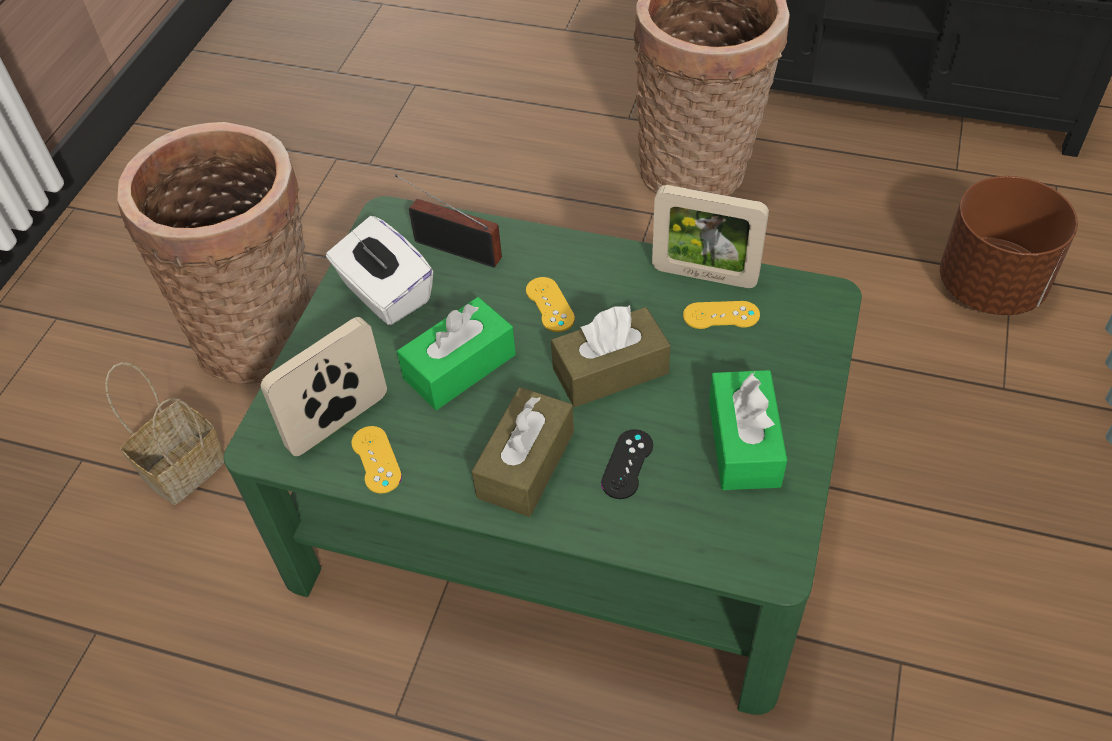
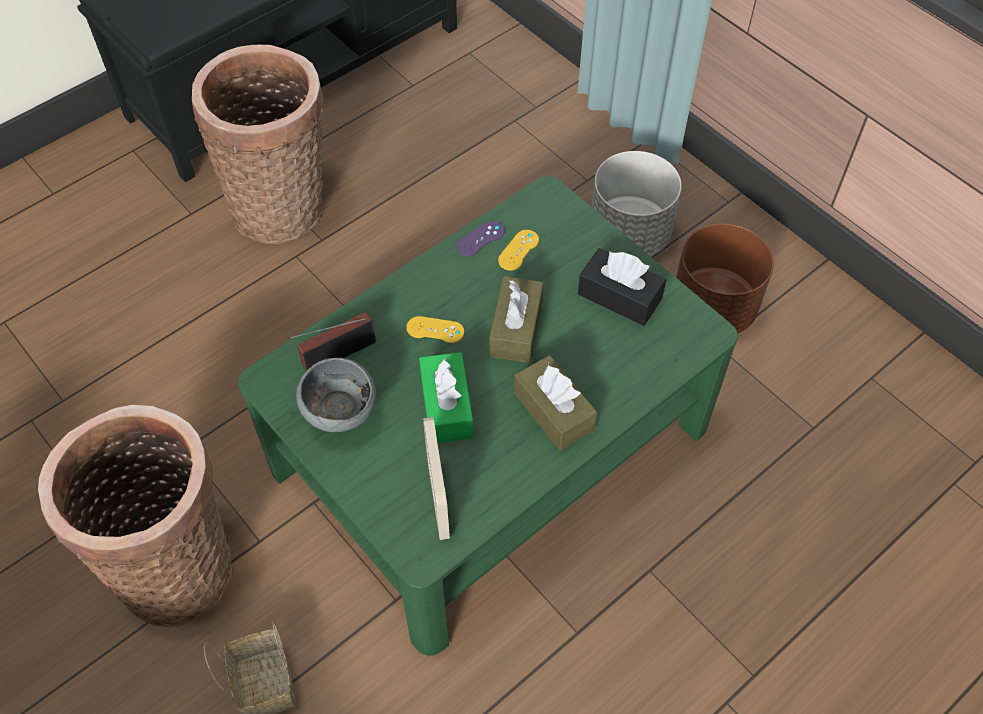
camera: 60 degrees left, 5 degrees up
(376, 459) = (487, 492): yellow game controller -> none
(385, 294) = (343, 417): white tissue box -> grey bowl
(627, 464) = (592, 360): black game controller -> none
(704, 275) = (480, 239): picture frame -> purple game controller
(744, 443) = (619, 296): green tissue box -> black tissue box
(970, 474) = (630, 235): none -> grey planter
(990, 286) = (514, 134): brown planter -> brown planter (713, 308)

